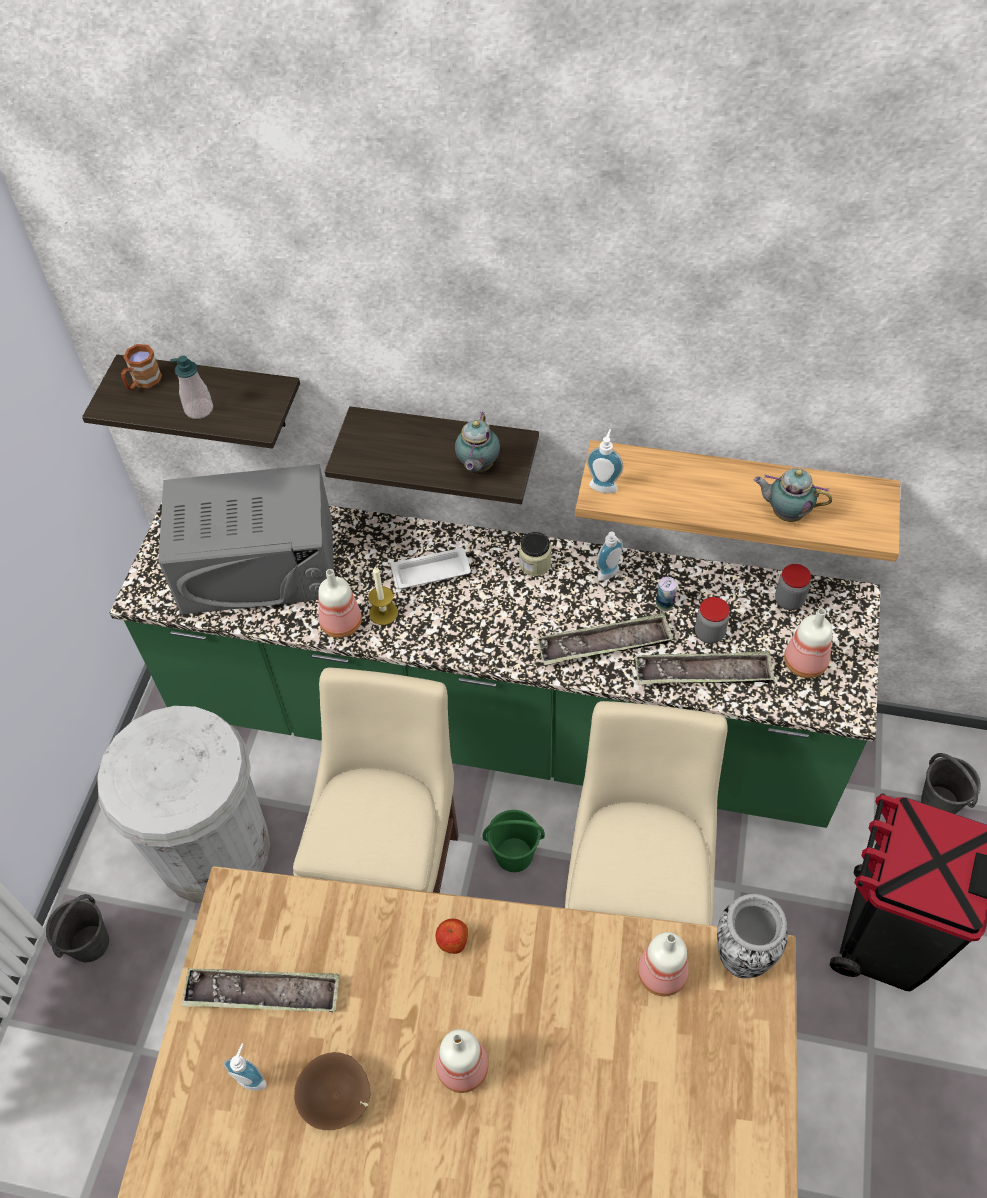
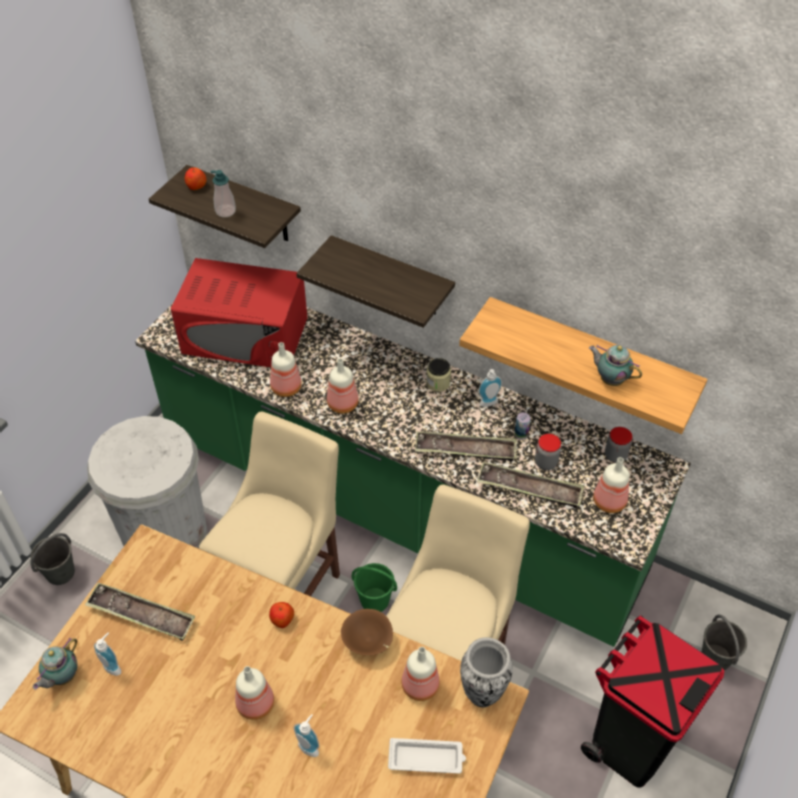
camera: 15 degrees right, 5 degrees down
(143, 382) = (196, 186): brown mug -> apple
(258, 565) = (245, 335): grey microwave -> red microwave
(337, 1098) = (163, 696): brown bowl -> brown bowl (368, 641)
(383, 613) = (318, 388): candle -> none
(425, 626) = (343, 405): none -> bottle
(432, 572) = (363, 370): white tray -> white tray (427, 758)
(477, 467) = (401, 295): teapot -> teapot (62, 677)
(604, 485) = (486, 328): soap dispenser -> soap dispenser (310, 746)

